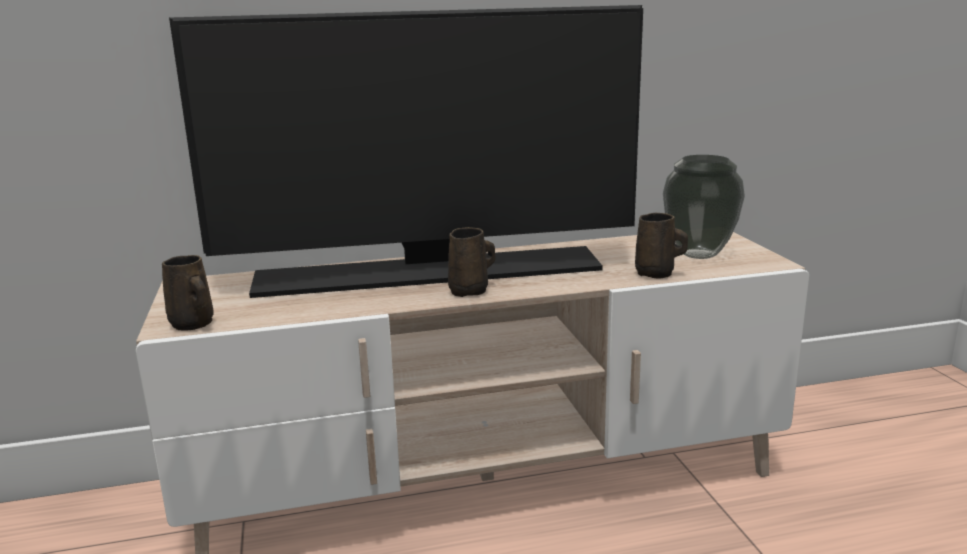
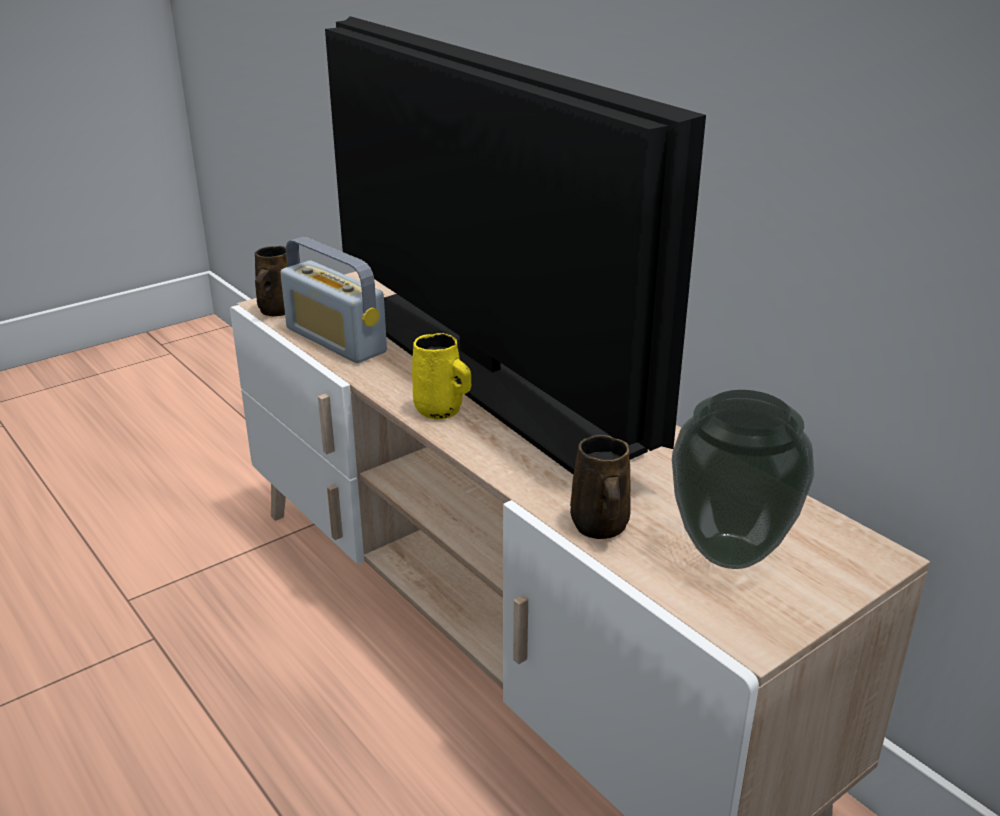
camera: 65 degrees right, 10 degrees up
(298, 309) = (335, 340): none -> radio
(470, 291) = (441, 410): brown mug -> yellow mug

